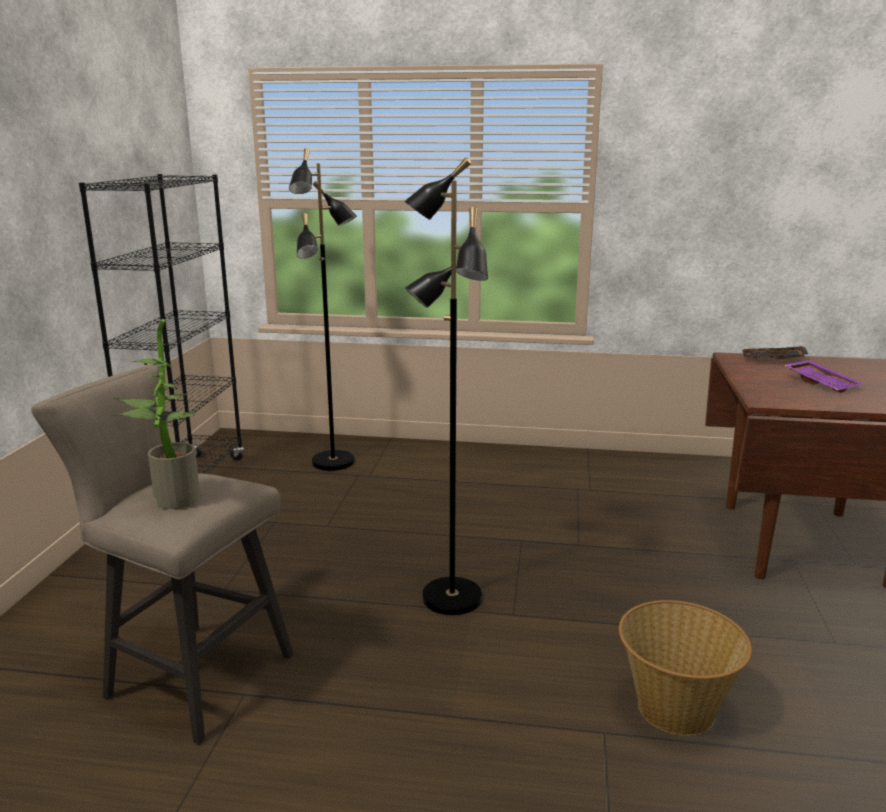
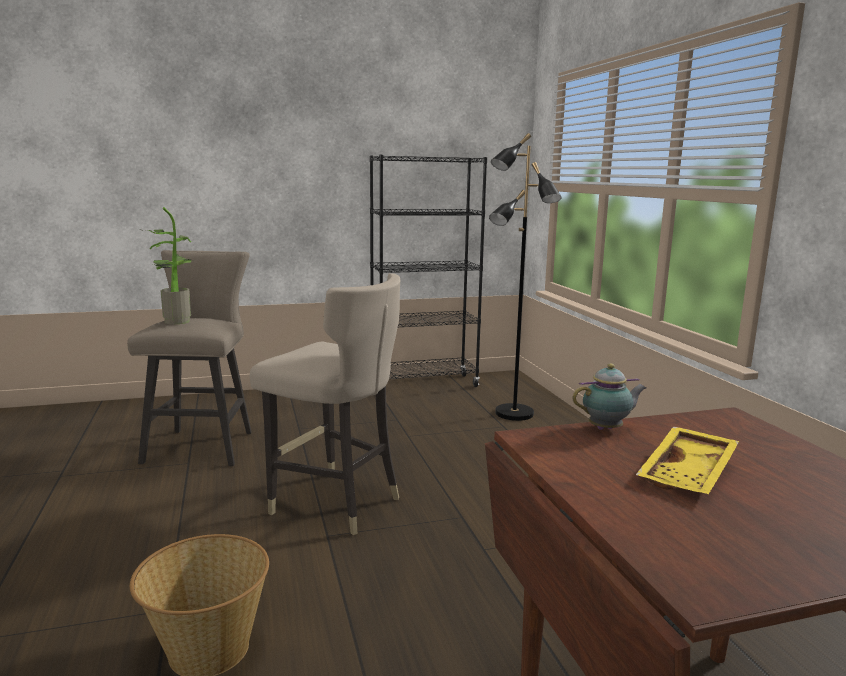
camera: 65 degrees right, 5 degrees down
(450, 598) = (335, 503): black floor lamp -> beige stool
(750, 383) = (607, 429): none -> teapot
(773, 360) = (764, 441): black tray -> none
(822, 383) = (689, 474): purple tray -> yellow tray

